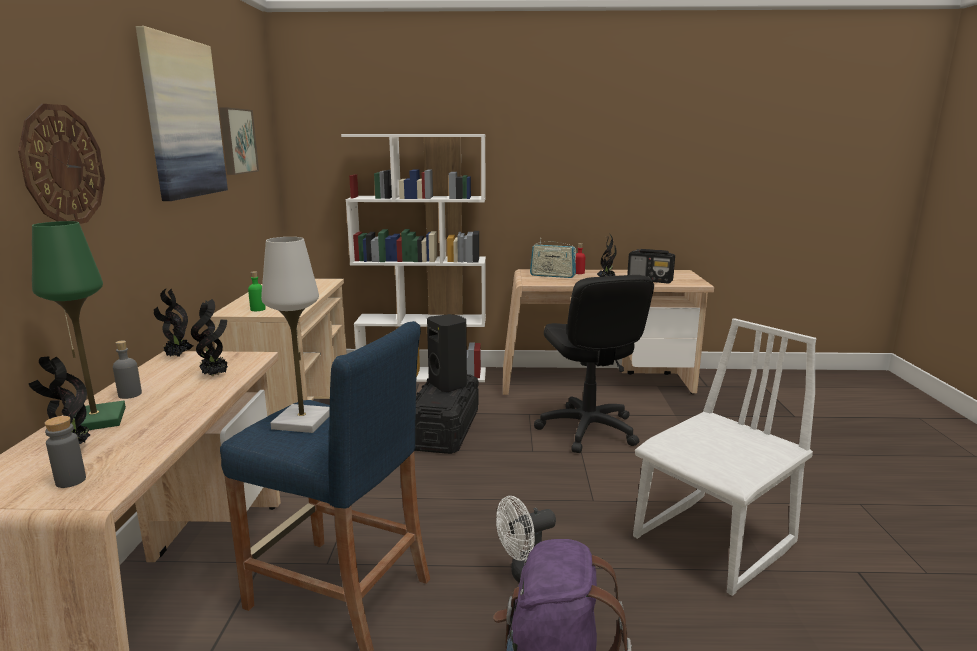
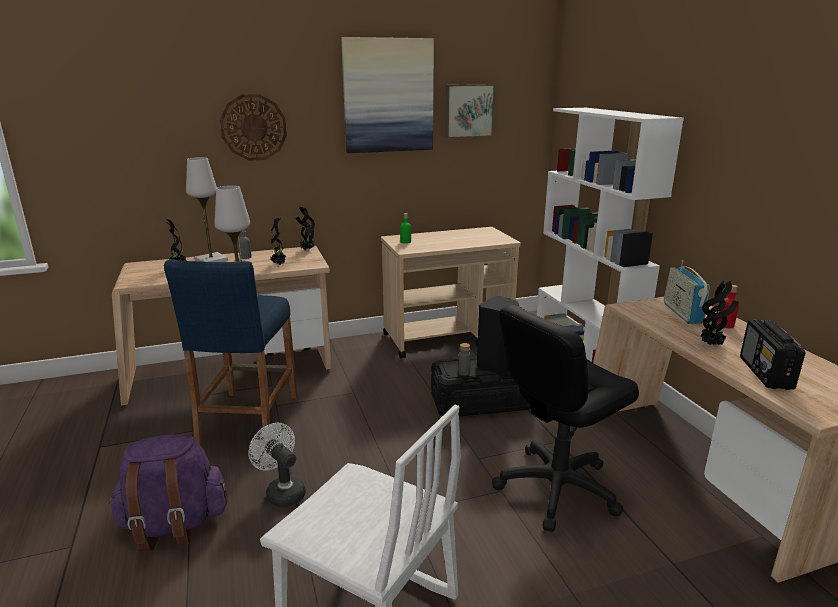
camera: 70 degrees right, 5 degrees up
(71, 481) = (146, 275): grey bottle -> grey bottle (464, 372)
(95, 420) = (211, 260): green table lamp -> white table lamp

